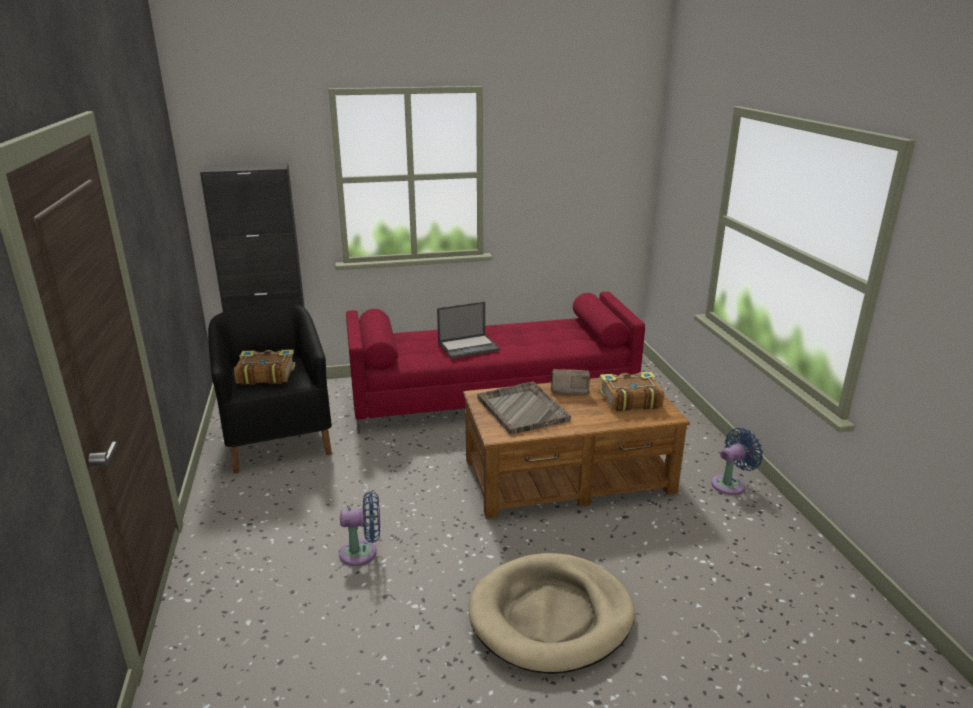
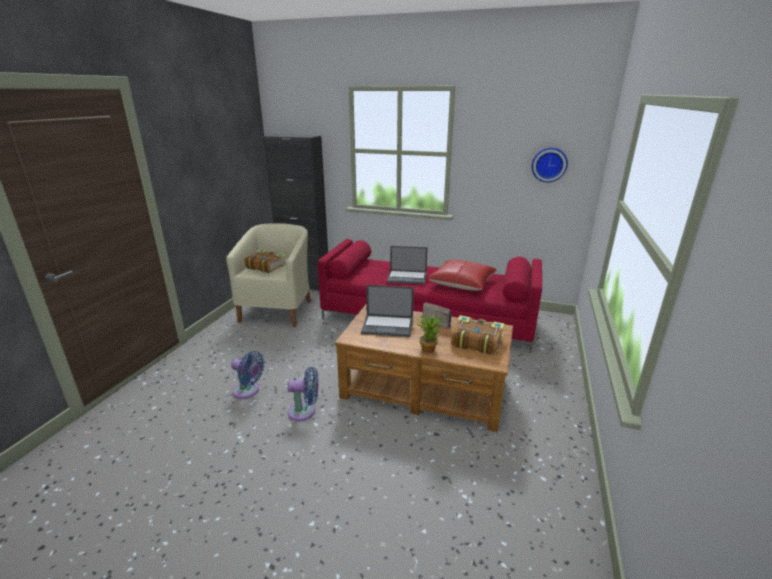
camera: 30 degrees right, 0 degrees up
(278, 439) = (278, 310): black armchair -> beige armchair
(522, 409) = (388, 325): grey tray -> laptop
(538, 339) = (462, 283): none -> red pillow
(551, 616) = (309, 484): beige dog bed -> none
(592, 420) = (428, 348): none -> potted plant
(601, 177) = (549, 164): none -> wall clock
(730, 484) = (553, 442): blue fan -> blue fan (304, 411)

